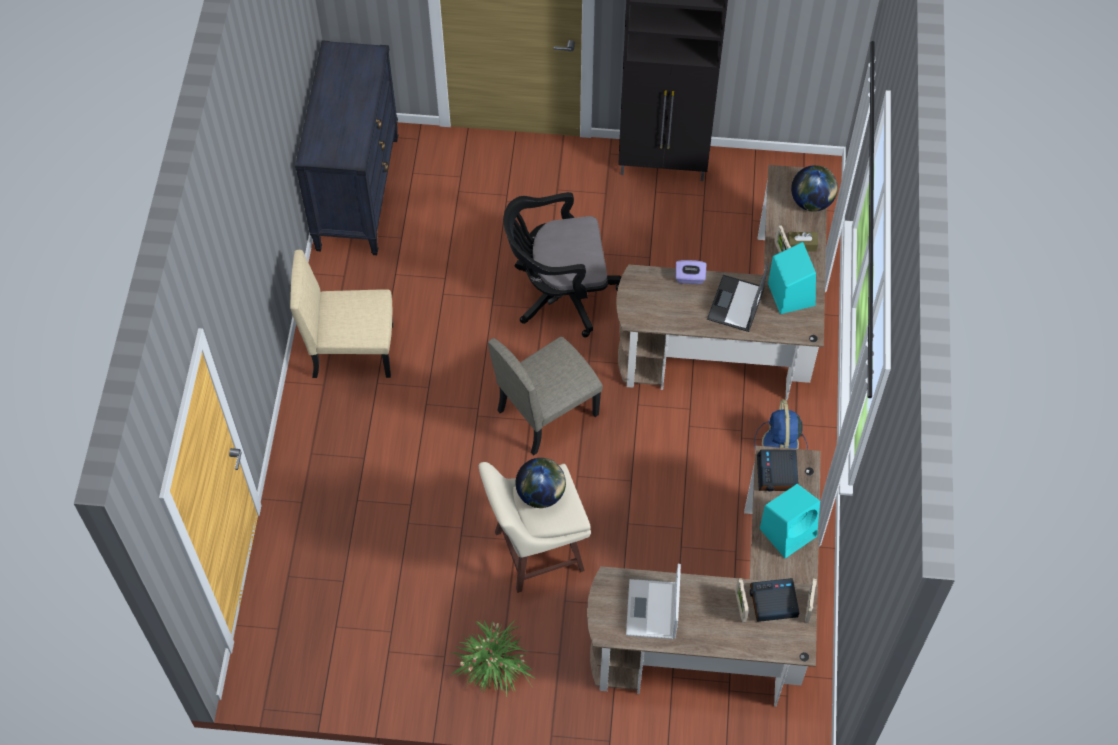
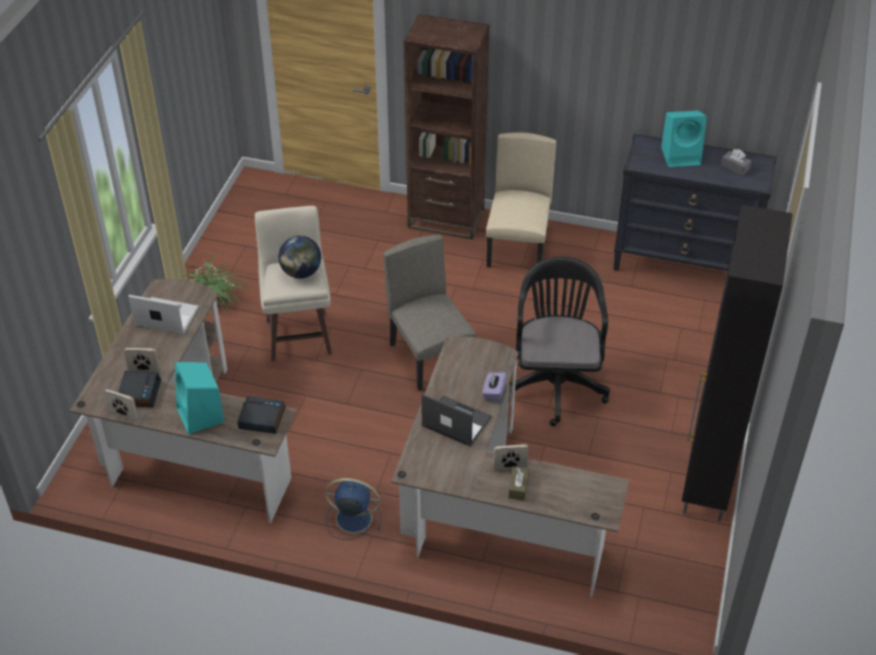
camera: 100 degrees right, 15 degrees down
(308, 432) = (446, 219): none -> brown bookcase
(346, 74) = (735, 167): none -> grey tissue box
(790, 293) = (459, 466): turquoise speaker -> turquoise speaker (681, 156)
(811, 202) = (573, 507): globe -> none

